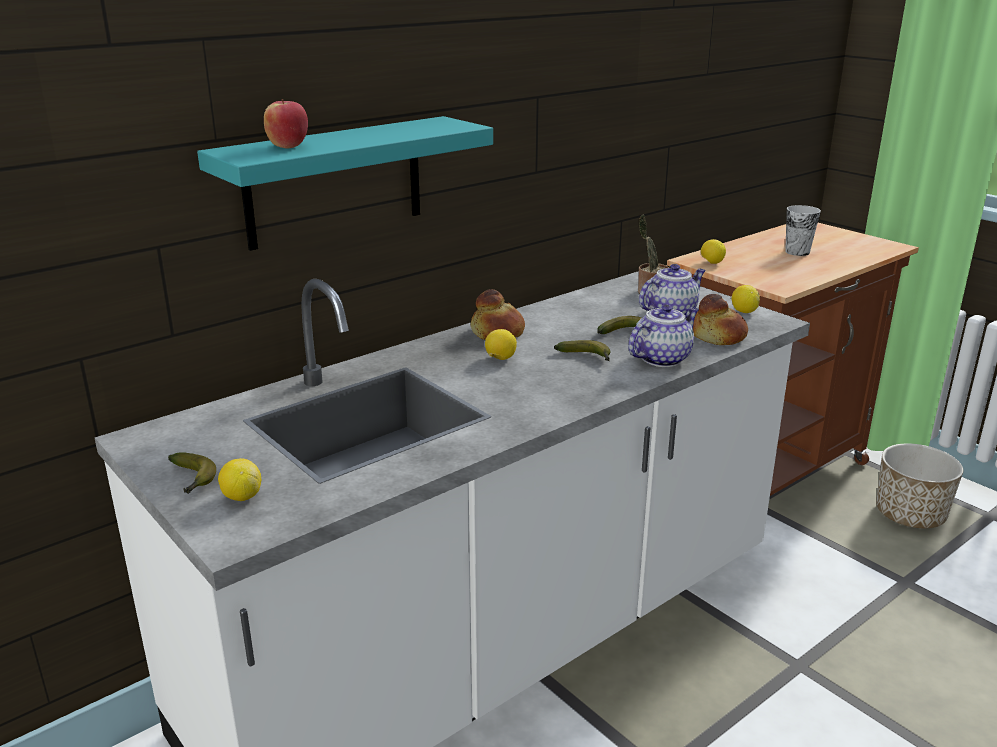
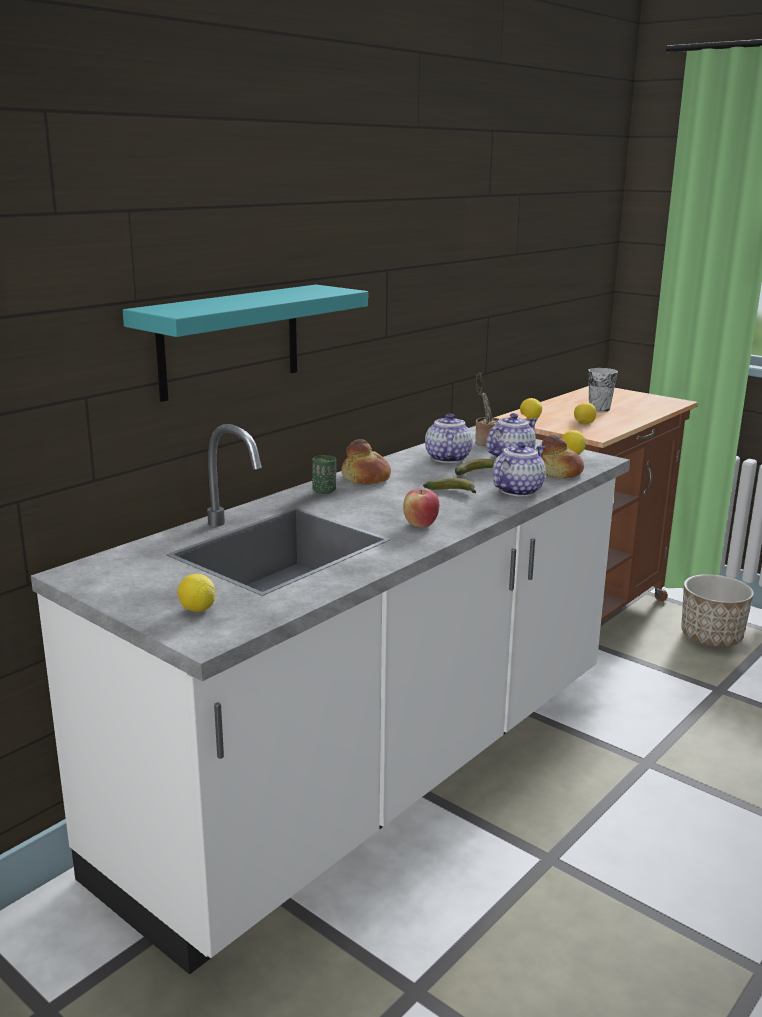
camera: 10 degrees left, 5 degrees down
(193, 480) = (145, 600): banana -> none
(288, 146) = (203, 305): apple -> apple (420, 525)
(445, 347) = (324, 491): none -> green cup
(500, 359) = (378, 497): lemon -> lemon (584, 424)
(598, 310) = (447, 458): none -> teapot

